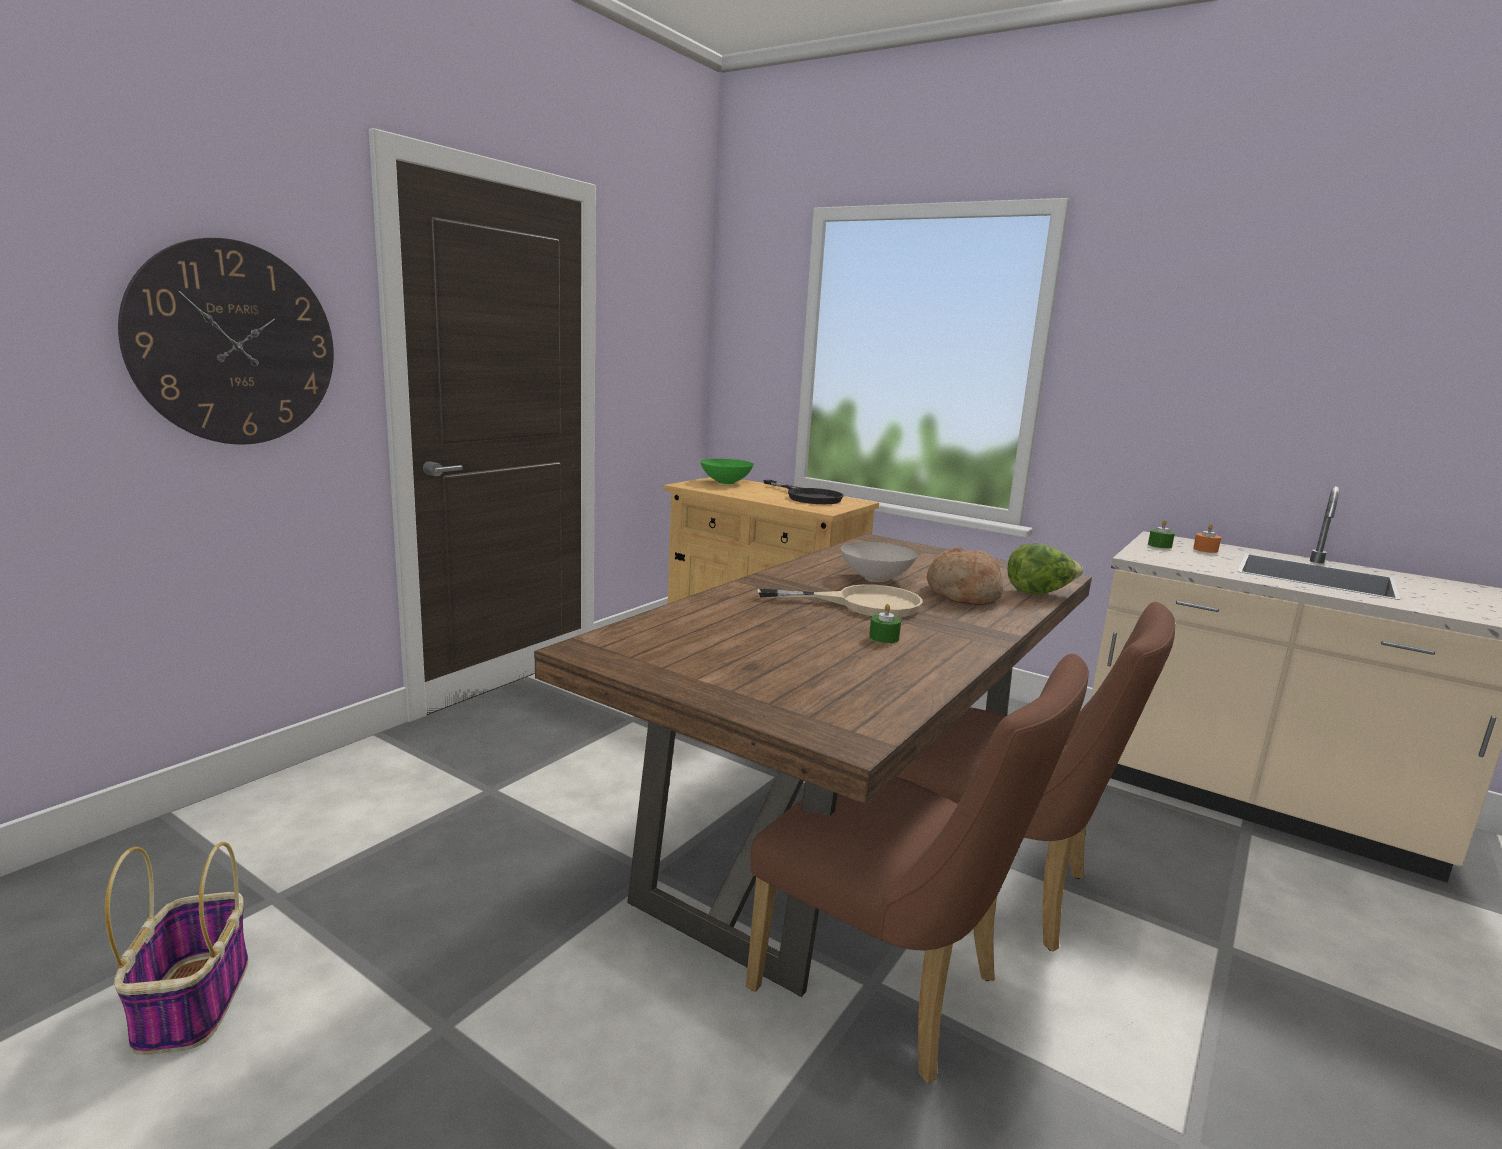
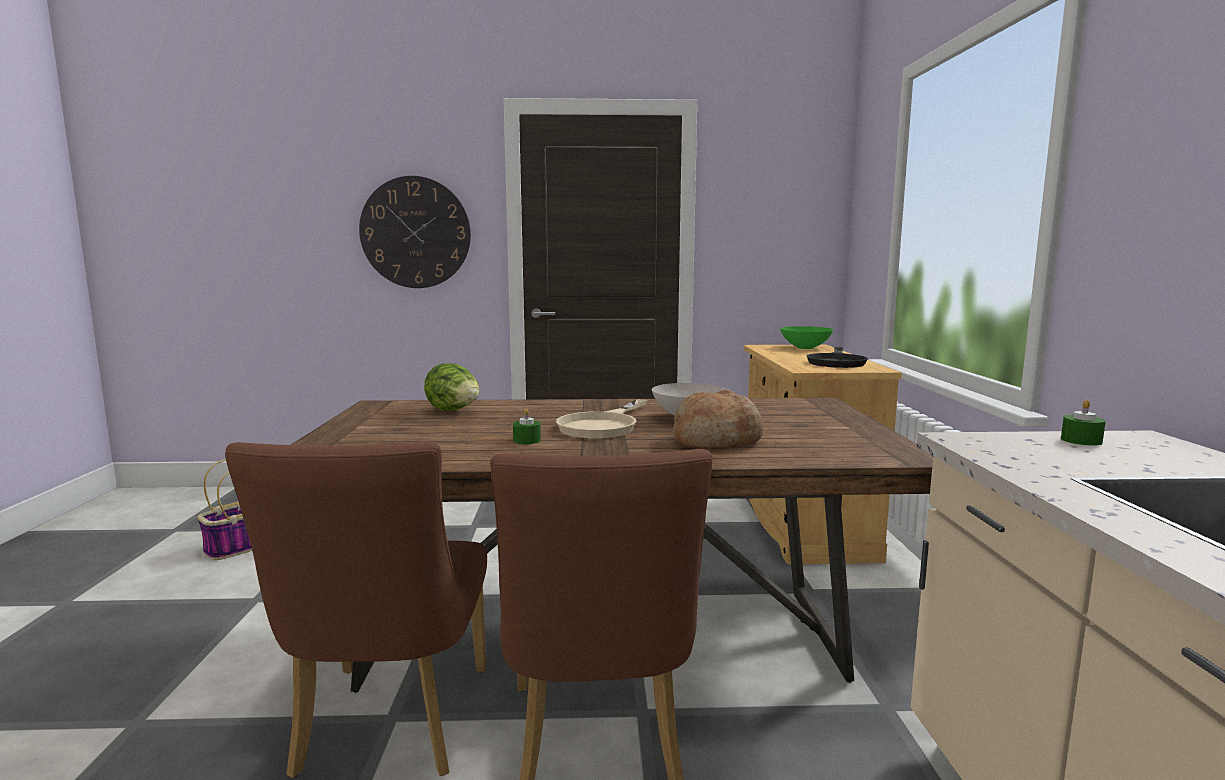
camera: 55 degrees right, 5 degrees down
(862, 604) = (603, 425): beige frying pan -> beige frying pan turned 60 degrees clockwise
(1039, 593) = (805, 458): lettuce -> lettuce (454, 411)
(1205, 550) = (1157, 458): orange candle -> none

